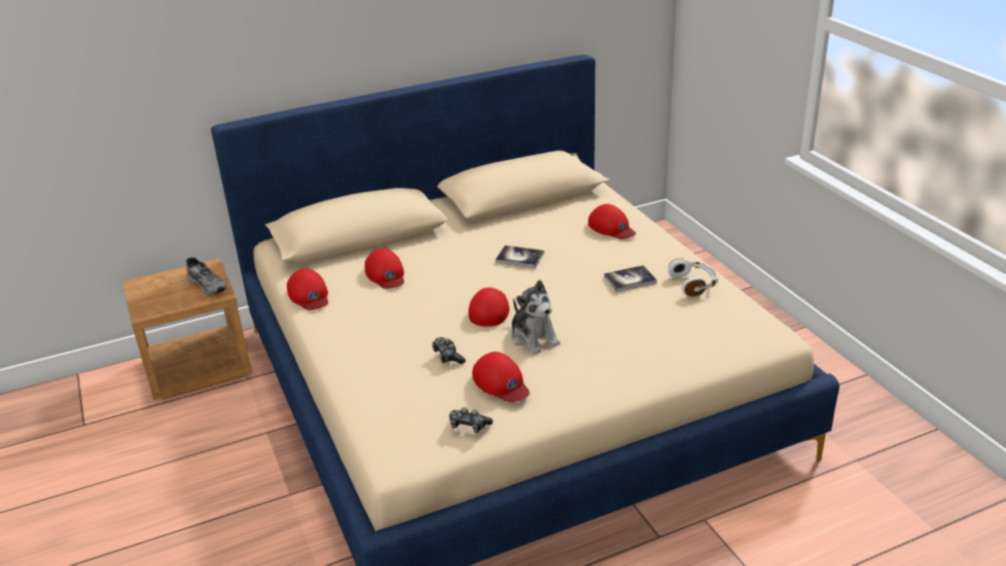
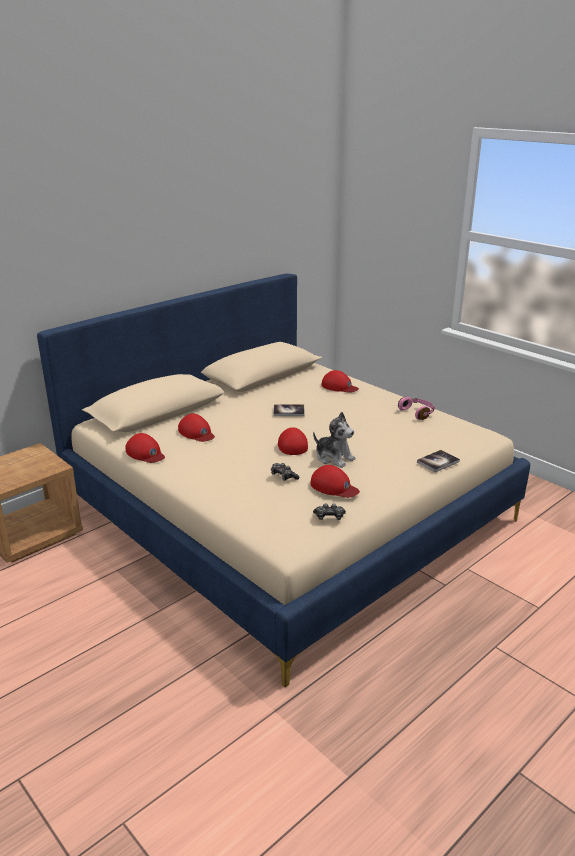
camera: 20 degrees left, 5 degrees down
(209, 285) = (43, 461): grey shoe -> none
(630, 280) = (374, 415): book -> book (438, 462)
(693, 284) = (417, 413): white headphones -> pink headphones

